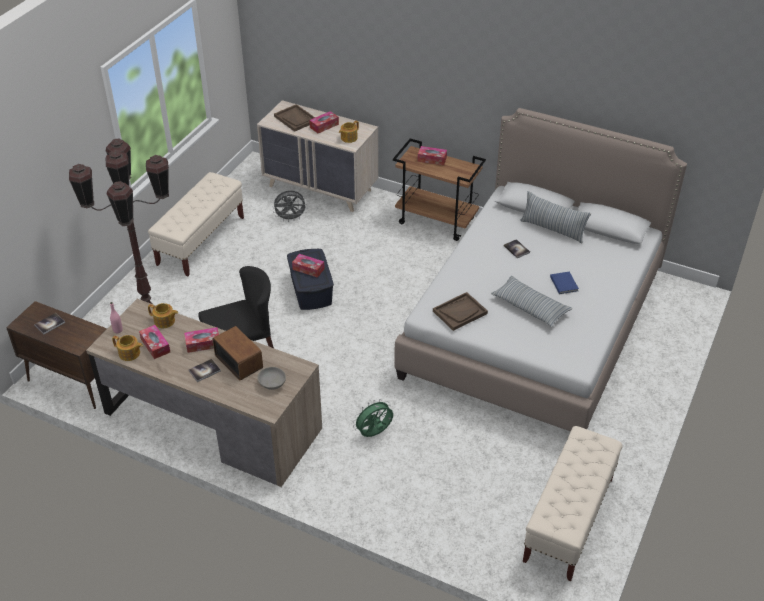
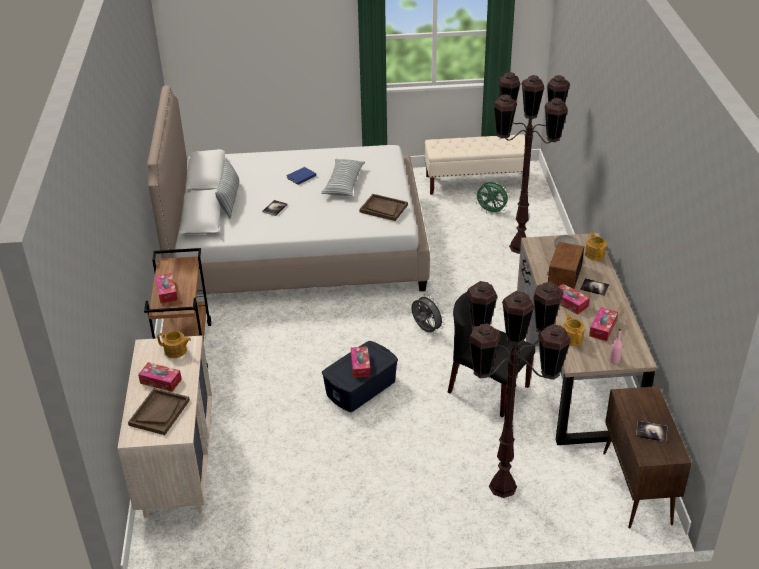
camera: 120 degrees left, 5 degrees down
(129, 354) = (628, 337): teapot -> teapot (595, 254)
(201, 241) = (352, 517): beige bench -> none
(290, 218) = (254, 460): grey fan -> grey fan (426, 330)
(374, 433) = (492, 280): green fan -> green fan (491, 211)
(411, 486) = (519, 247): none -> brown floor lamp

